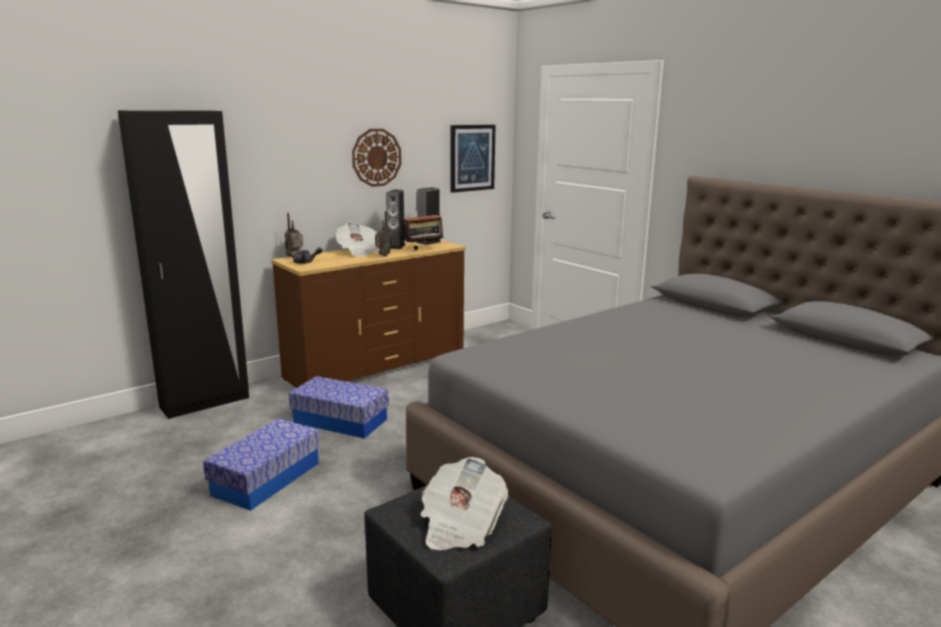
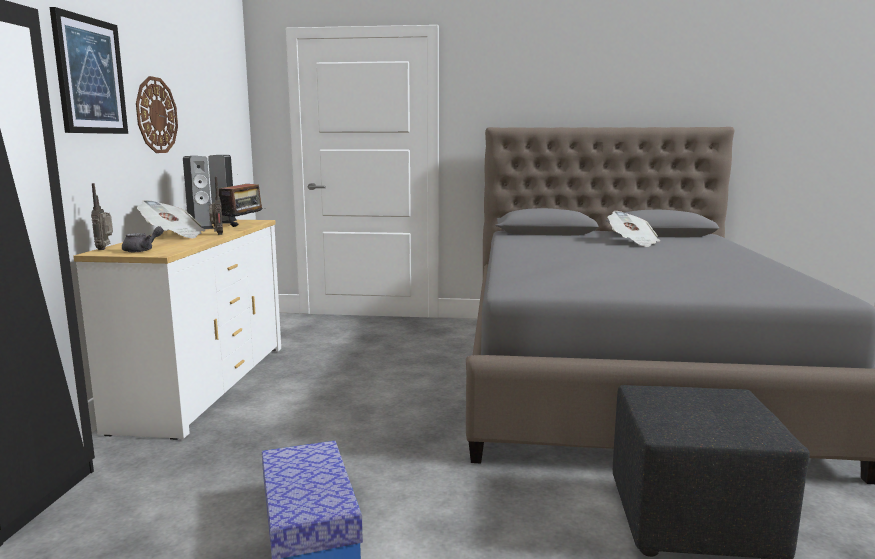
camera: 45 degrees left, 5 degrees down
(340, 421) = (274, 444): storage box -> none
(376, 366) = (204, 385): brown dresser -> white dresser
(460, 525) = (726, 415): newspaper -> newspaper (632, 242)
(472, 158) = (226, 126): picture -> picture (89, 76)

